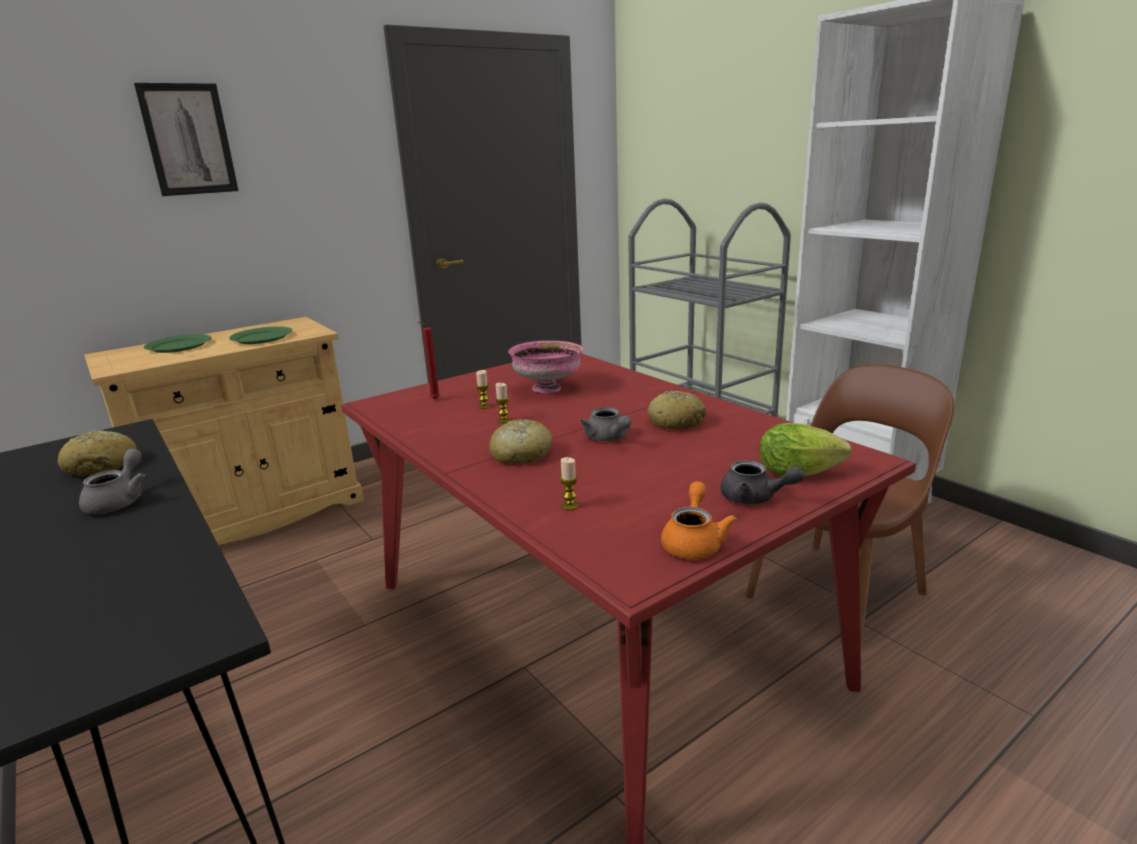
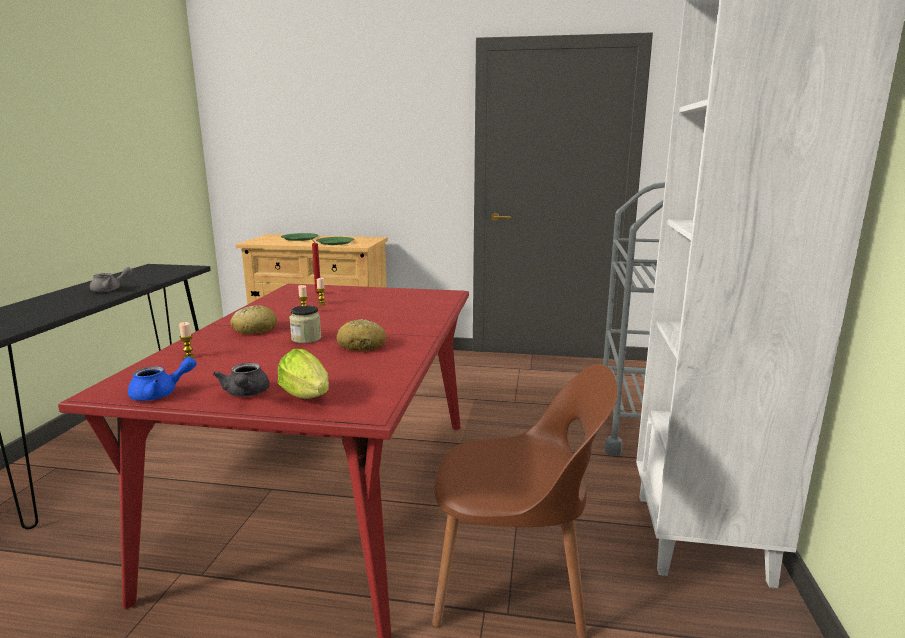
camera: 45 degrees right, 5 degrees down
(102, 466) = (146, 277): bread -> none
(188, 139) = (338, 117): picture -> none
(547, 388) = (376, 306): pink bowl -> none
(608, 438) = (306, 339): grey teapot -> jar
(694, 542) = (161, 394): orange teapot -> blue teapot

